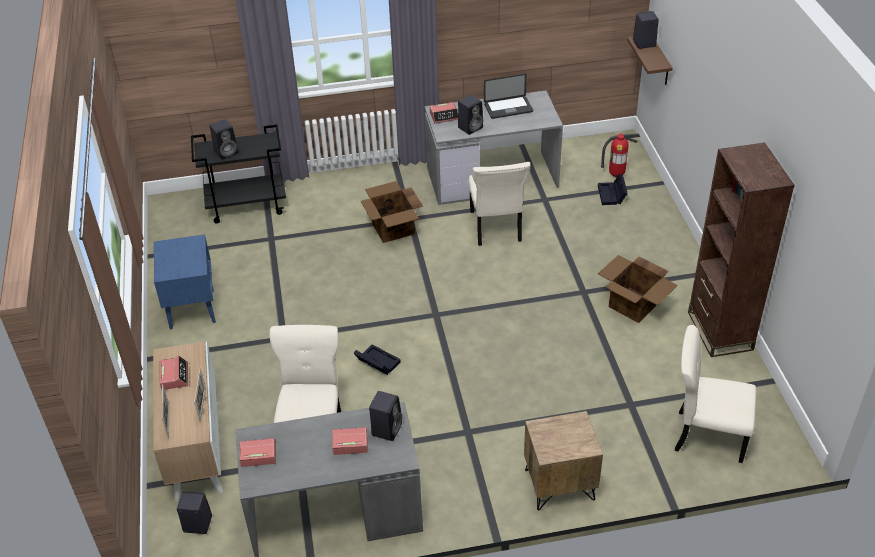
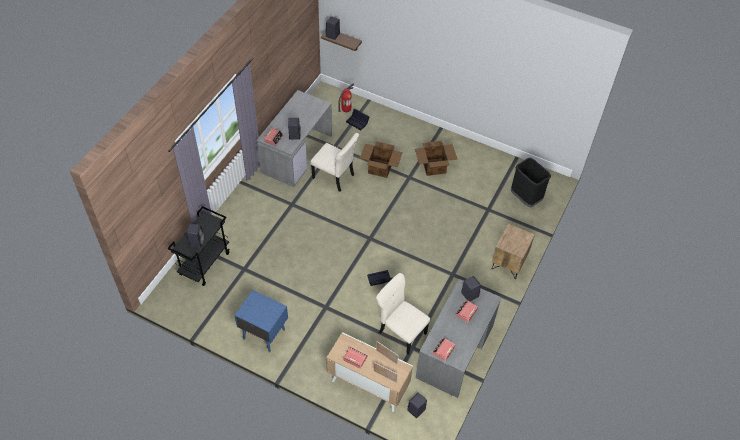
camera: 55 degrees left, 10 degrees up
(393, 229) = (292, 215): cardboard box -> cardboard box (380, 168)
(508, 108) = (295, 112): laptop -> none
(706, 435) = (525, 198): beige chair -> black trash can
(719, 331) = (476, 151): brown bookcase -> none

